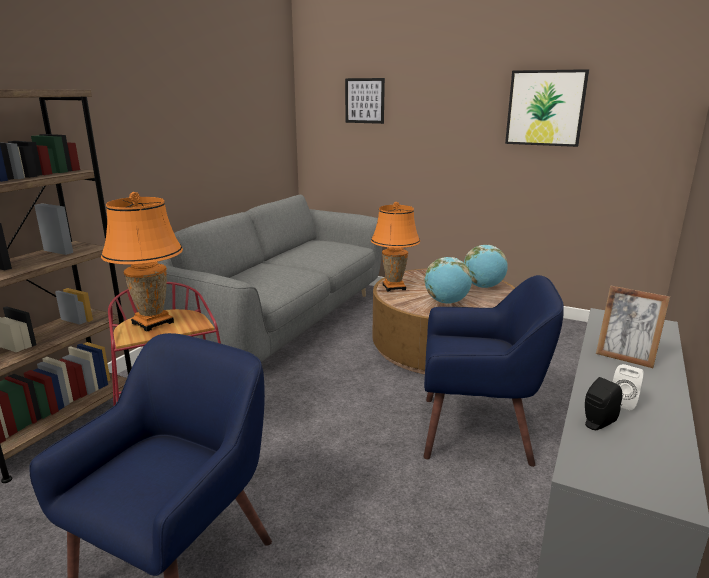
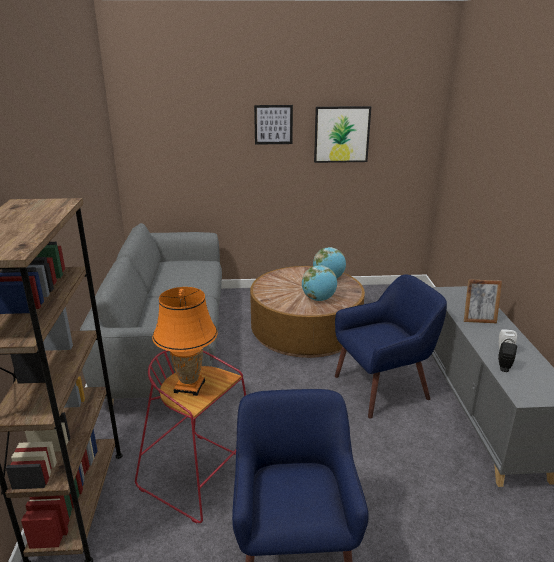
camera: 30 degrees left, 5 degrees up
(364, 100) = (187, 131): picture -> picture (273, 124)
(393, 287) = (269, 295): orange table lamp -> none

